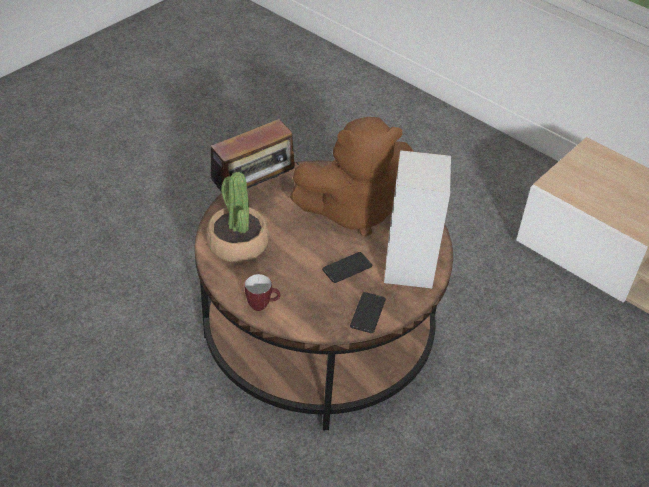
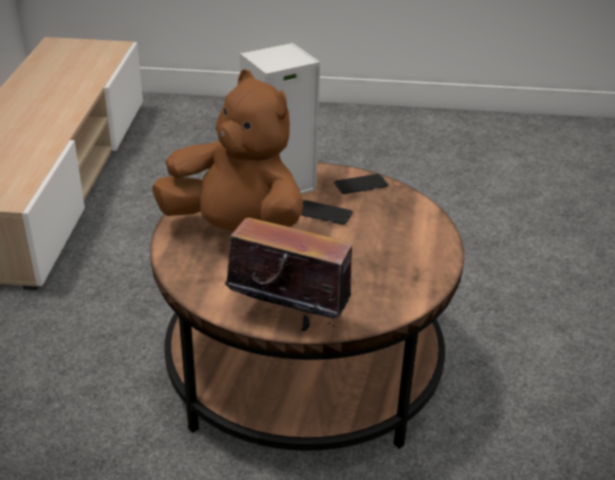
camera: 125 degrees left, 10 degrees down
(237, 244) = (381, 288): potted plant -> none
(262, 305) = (431, 237): mug -> none

